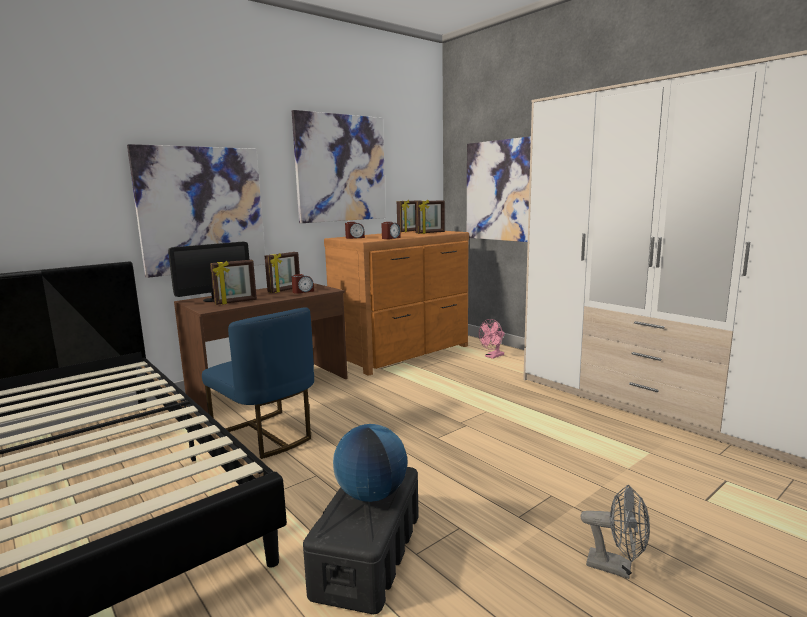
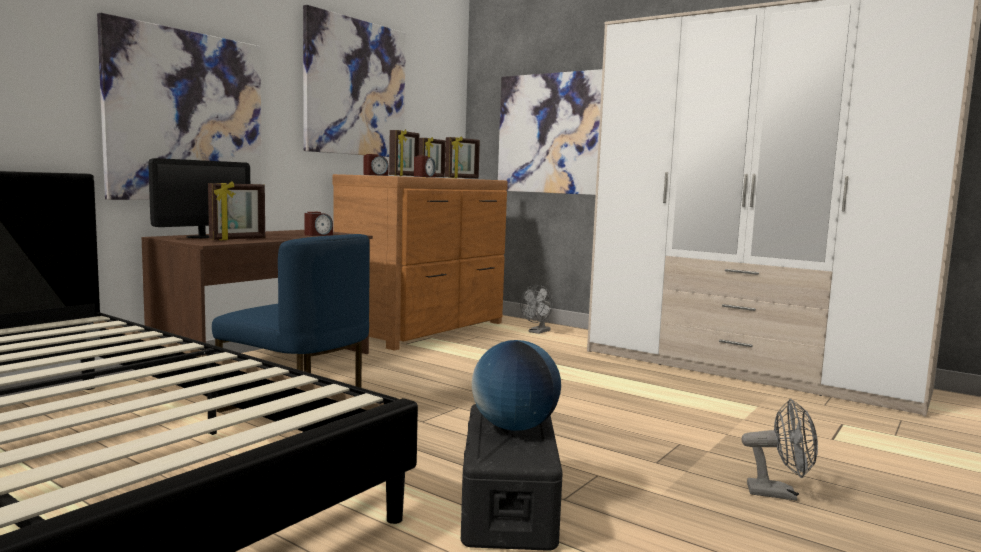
camera: 15 degrees left, 5 degrees down
(284, 290) = (291, 233): picture frame -> picture frame (404, 176)
(492, 356) = (537, 332): pink fan -> grey fan

